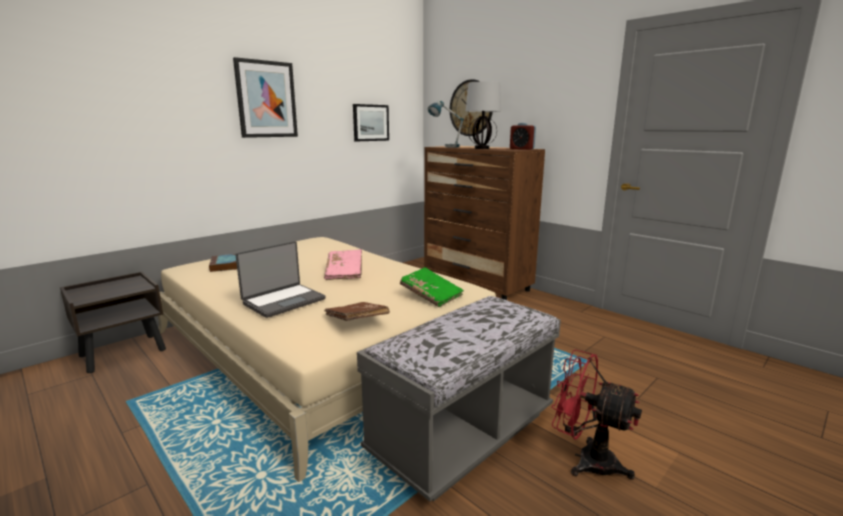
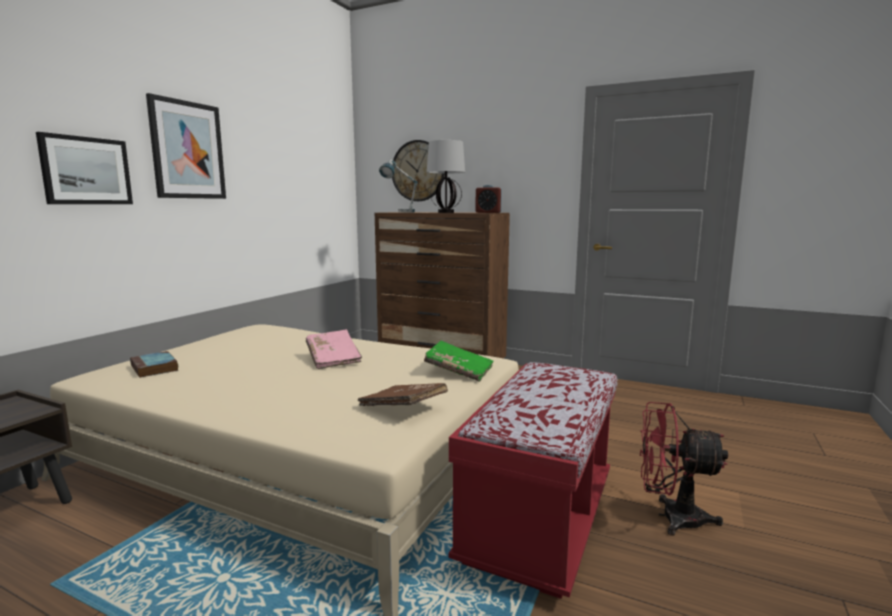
camera: 20 degrees left, 5 degrees down
(283, 301) = (288, 398): laptop -> none
(370, 123) = (304, 185): picture -> picture (86, 171)
(463, 434) = (539, 520): grey bench -> red bench

